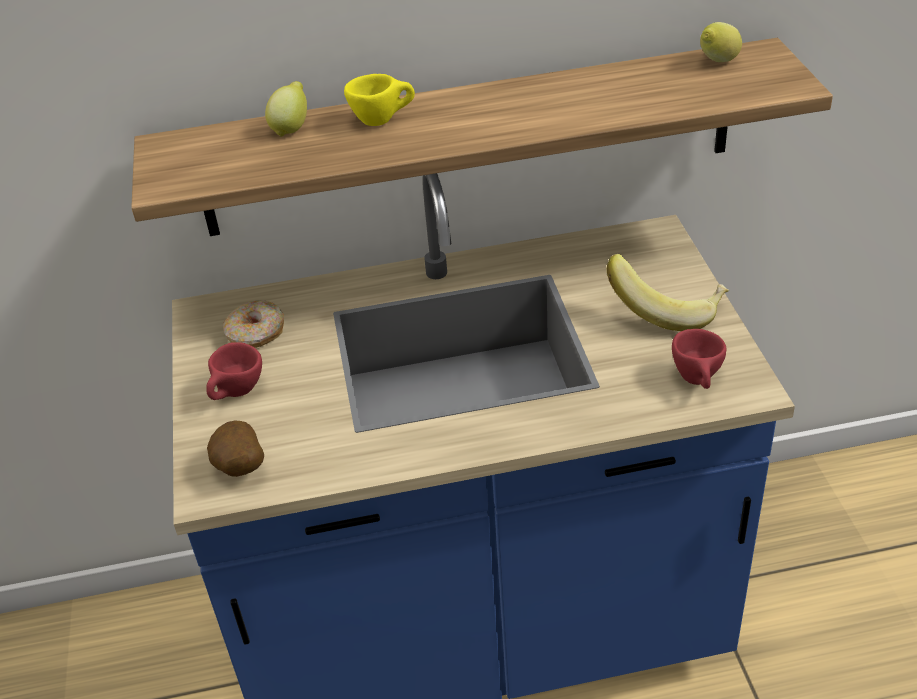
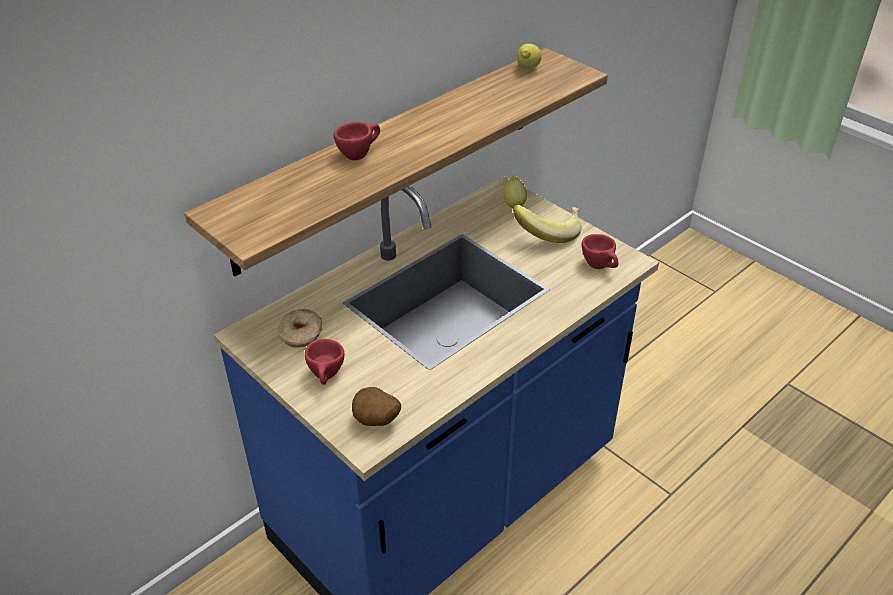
camera: 35 degrees left, 0 degrees up
(291, 128) = (301, 176): lemon -> lemon (514, 203)
(382, 120) = (359, 154): yellow cup -> red cup

